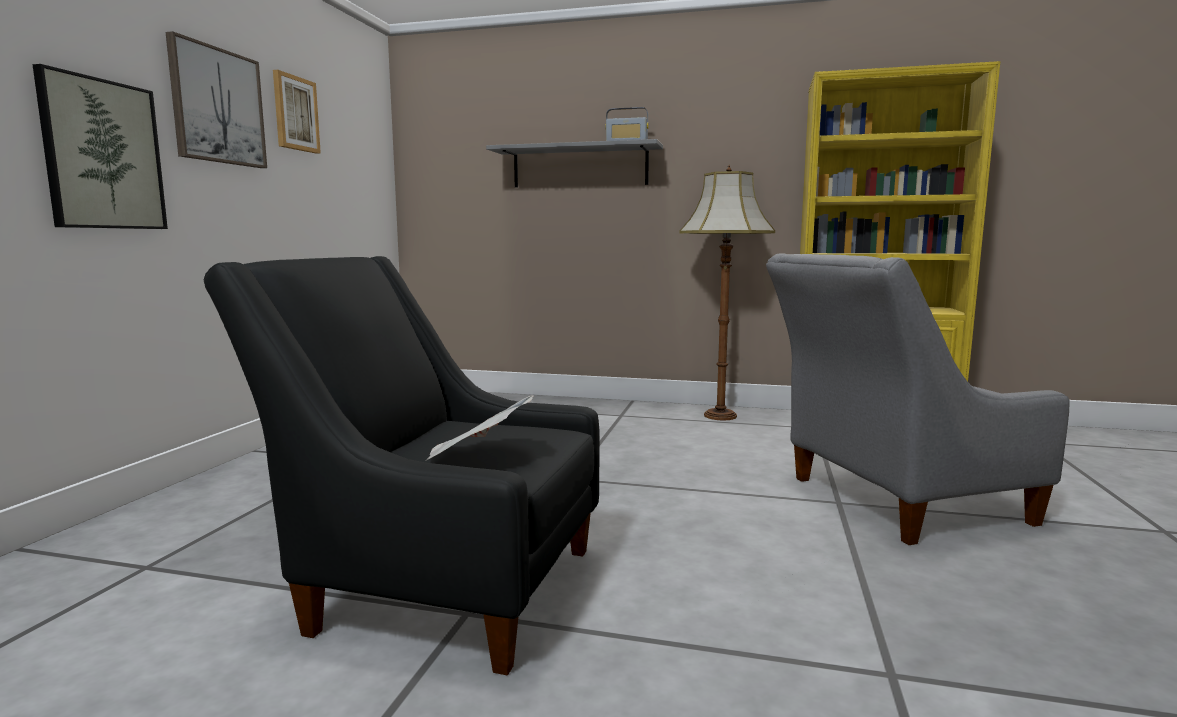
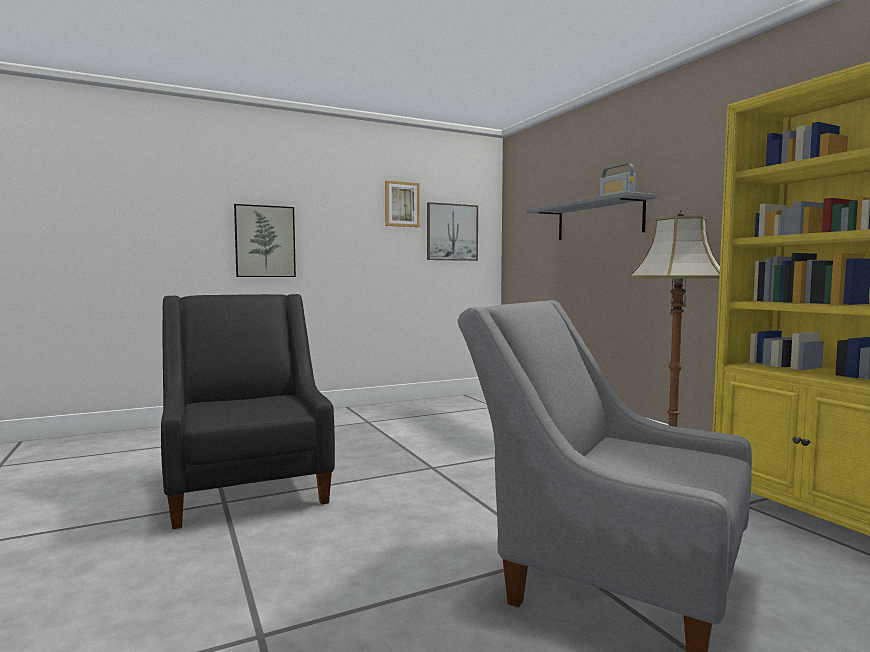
camera: 50 degrees right, 5 degrees down
(217, 106) = (340, 208): picture -> picture (452, 232)
(477, 458) = (225, 411): newspaper -> none

